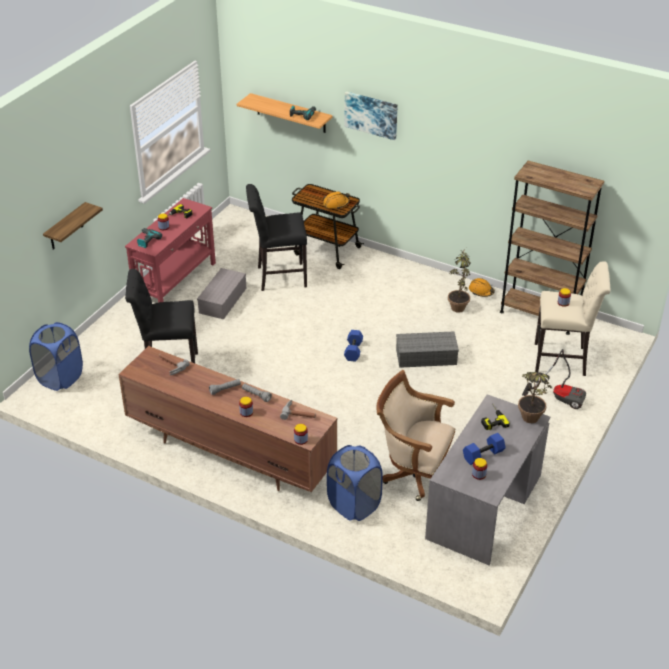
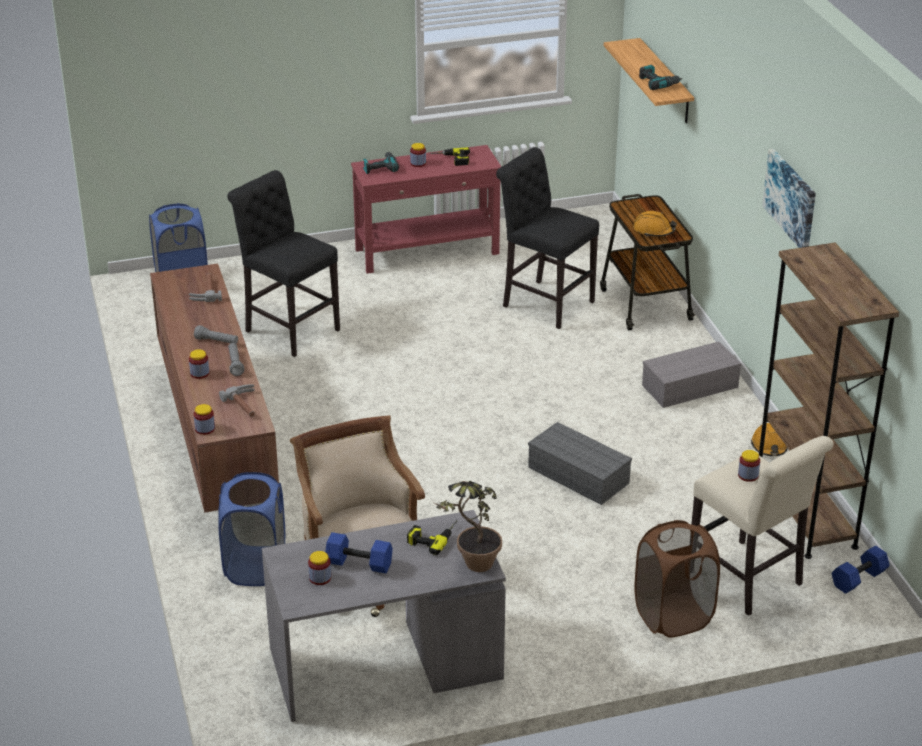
camera: 45 degrees right, 5 degrees down
(66, 227) = (257, 96): shelf -> none
(223, 301) = (446, 295): grey storage box -> grey storage box (689, 387)
(354, 351) = (504, 421): blue dumbbell -> blue dumbbell (859, 579)
(371, 114) = (722, 109): picture -> picture (791, 199)
(458, 305) = (712, 445): potted plant -> none
(560, 397) = (673, 616): vacuum cleaner -> brown laundry basket

